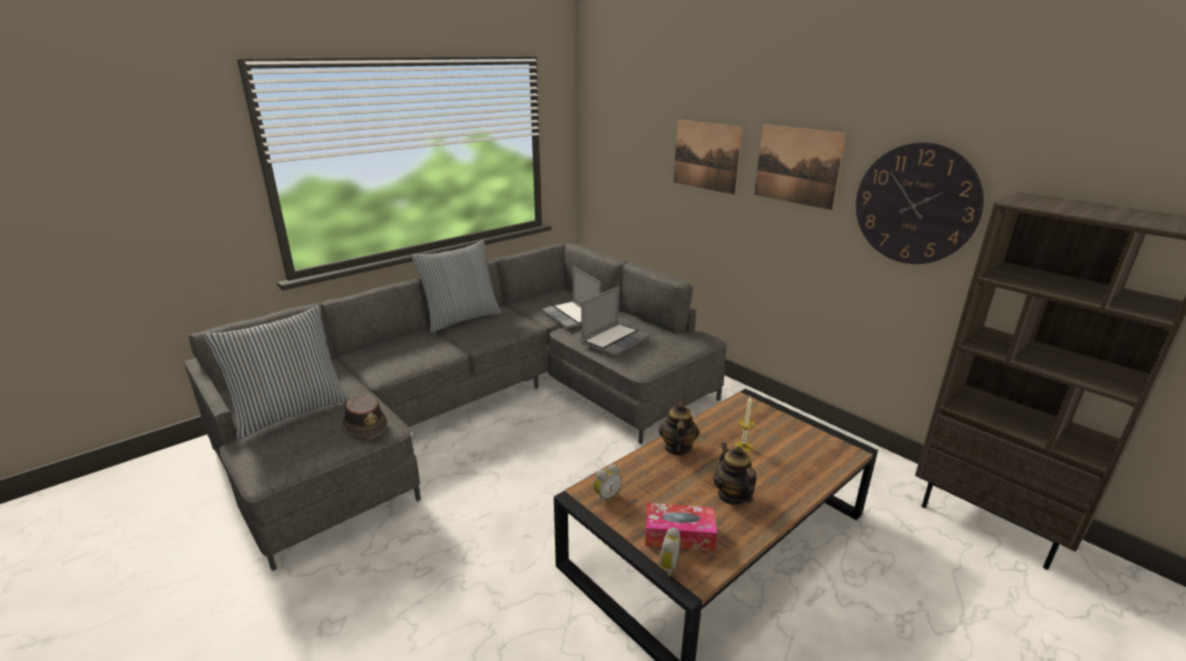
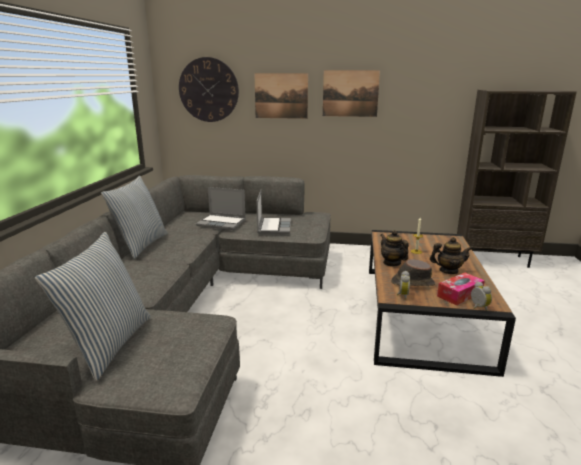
camera: 40 degrees left, 5 degrees down
(365, 425) = (197, 324): brown hat -> brown hat (412, 283)
(732, 495) = (448, 271): teapot -> teapot turned 150 degrees clockwise
(916, 204) = (424, 105): wall clock -> wall clock (208, 90)

